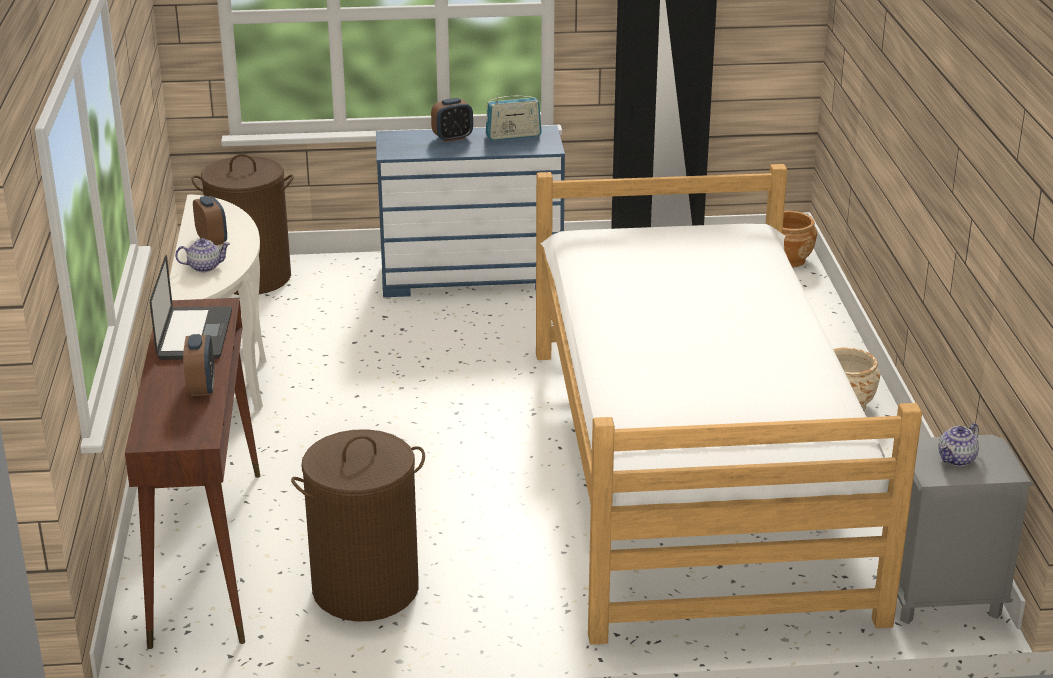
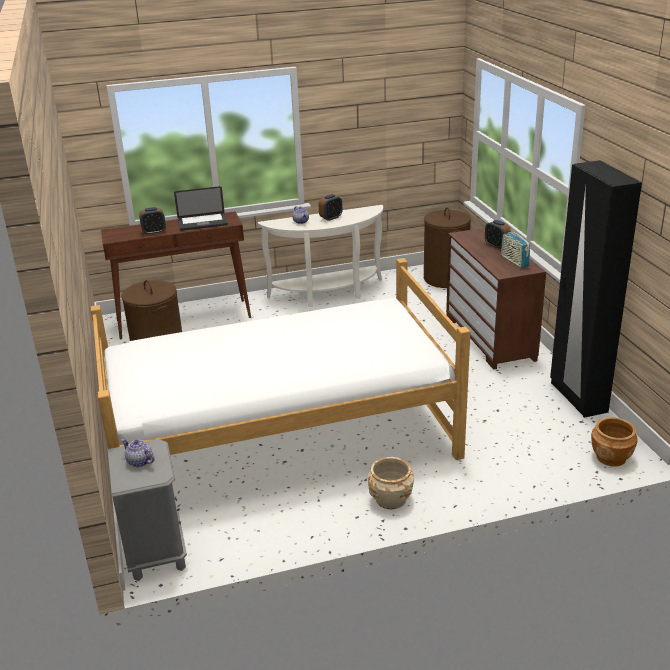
camera: 80 degrees right, 0 degrees up
(471, 276) = (490, 337): blue dresser -> brown dresser

